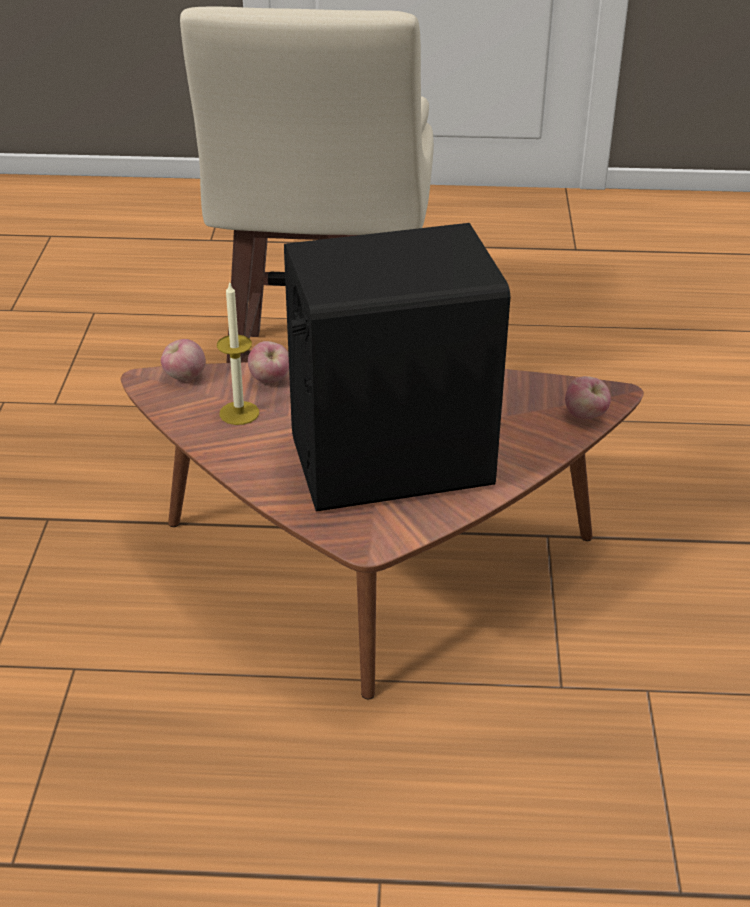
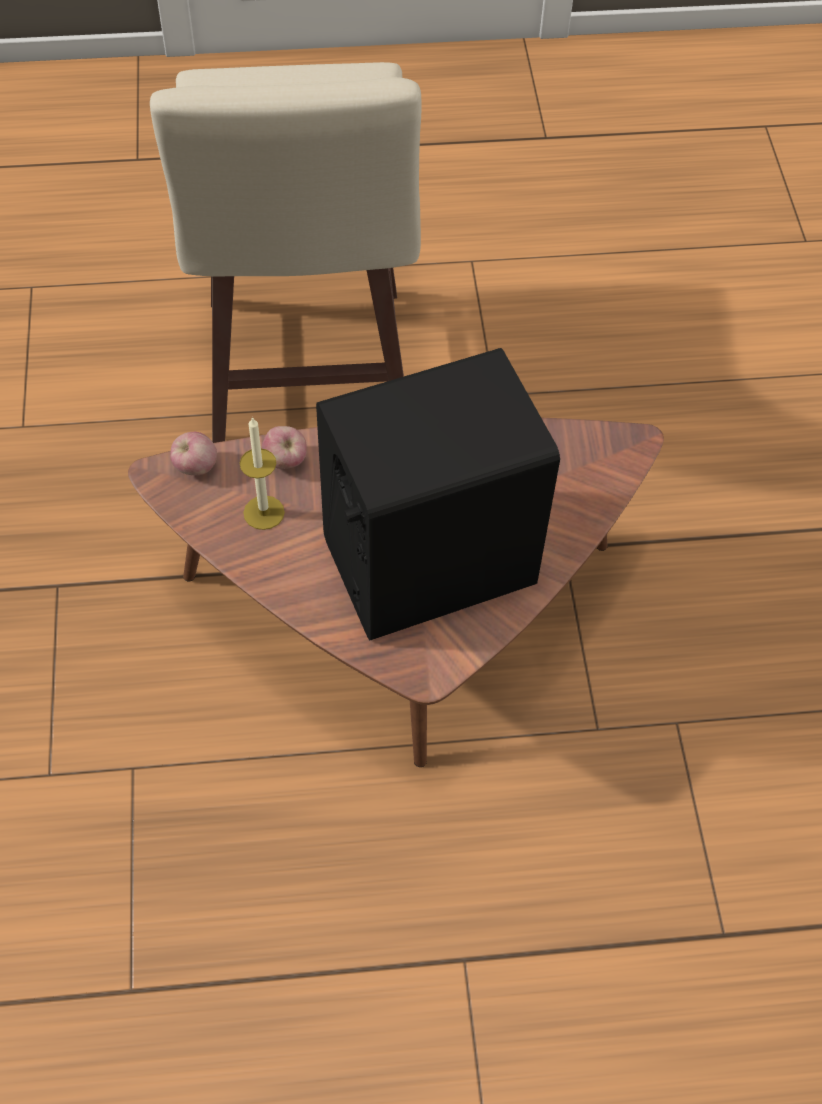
camera: 10 degrees left, 20 degrees up
(585, 416) = (610, 477): apple -> none

